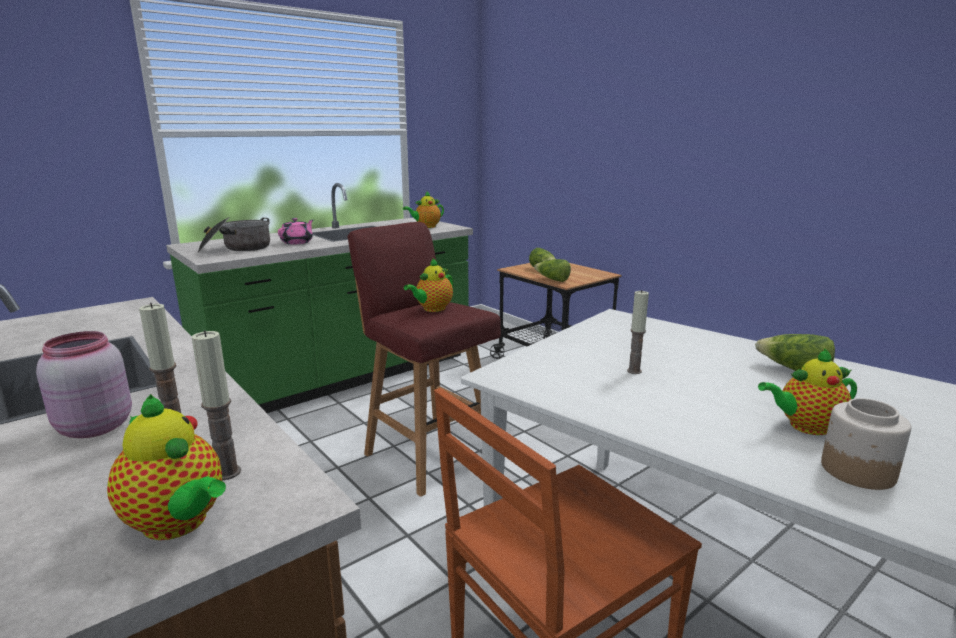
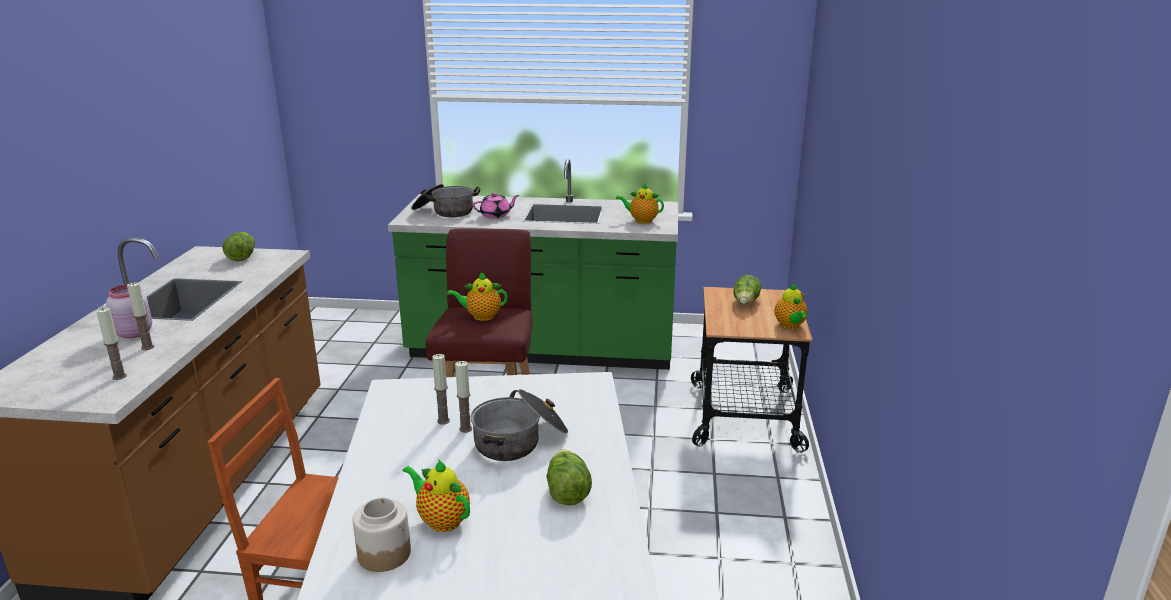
camera: 45 degrees right, 5 degrees up
(178, 523) = (75, 388): teapot -> teapot (790, 326)
(552, 280) = (719, 319): lettuce -> lettuce (242, 256)
(605, 374) = (443, 421): none -> candle
(685, 360) = (520, 441): none -> cooking pot

